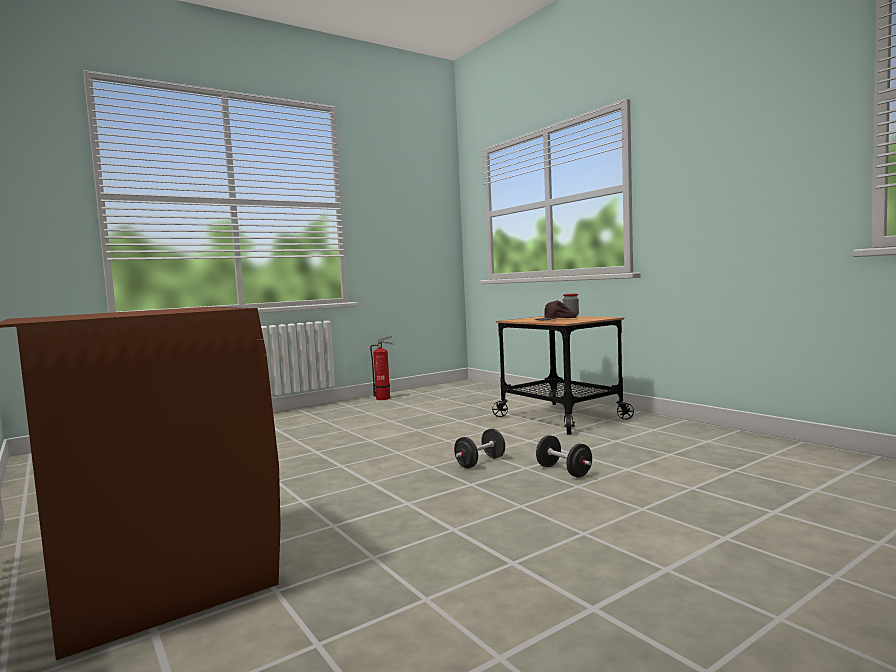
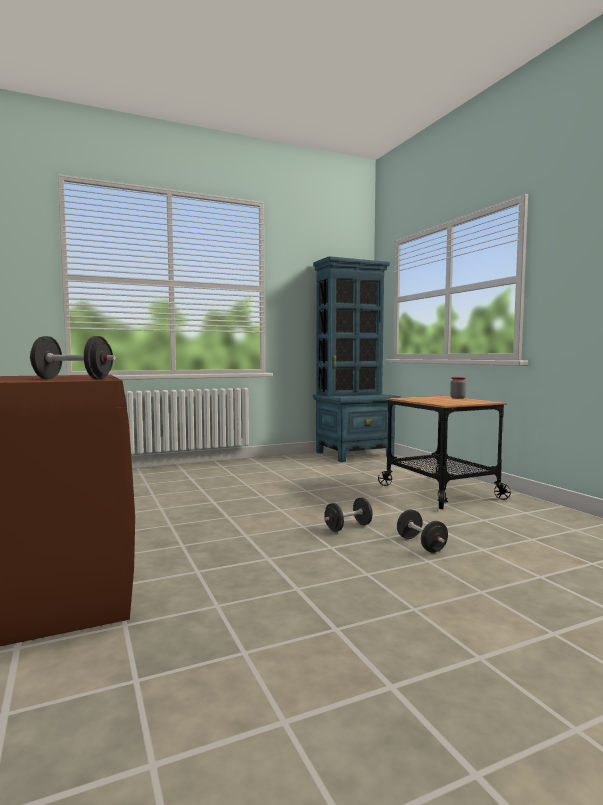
camera: 10 degrees right, 0 degrees up
(192, 310) = (73, 379): none -> black dumbbell
(385, 398) = (291, 459): fire extinguisher -> none
(454, 388) = (355, 454): none -> blue cabinet
(555, 319) = (440, 400): brown cap -> none

